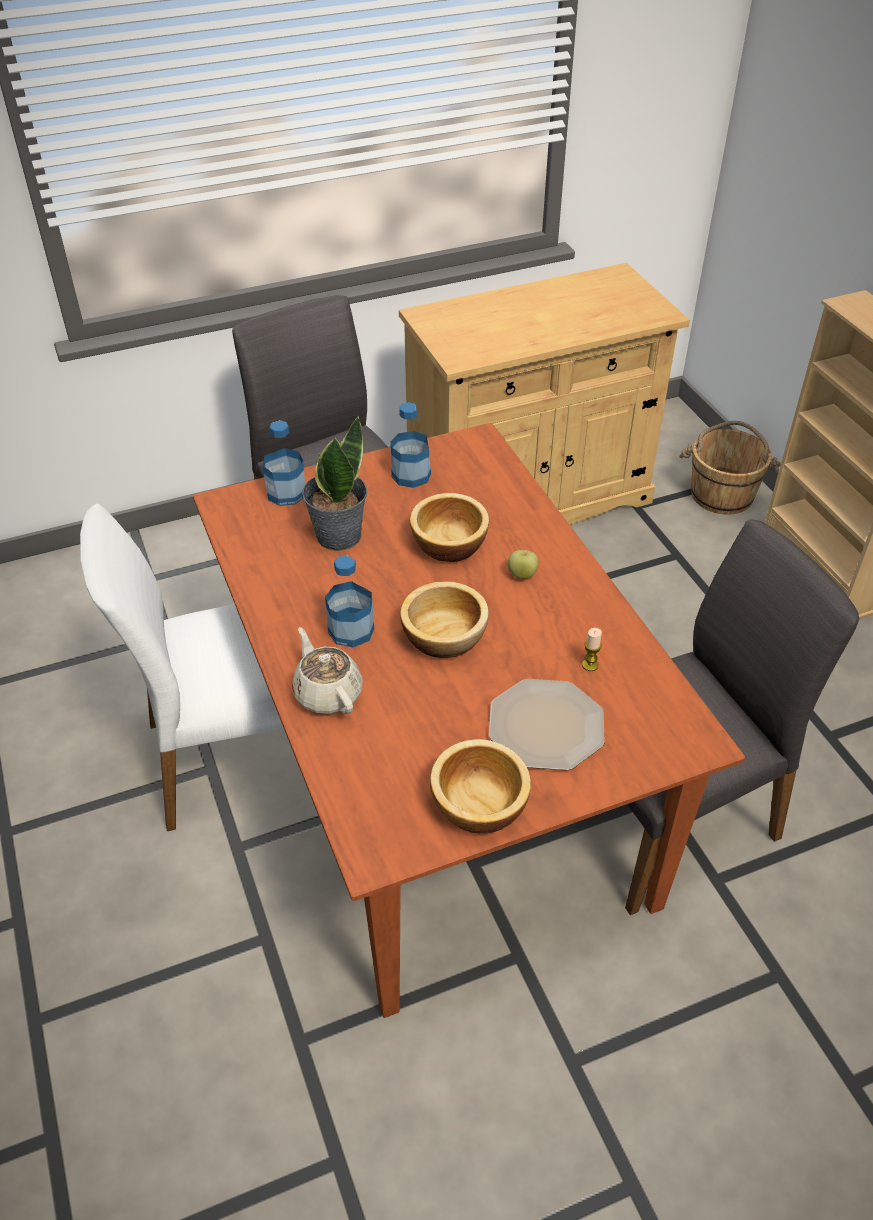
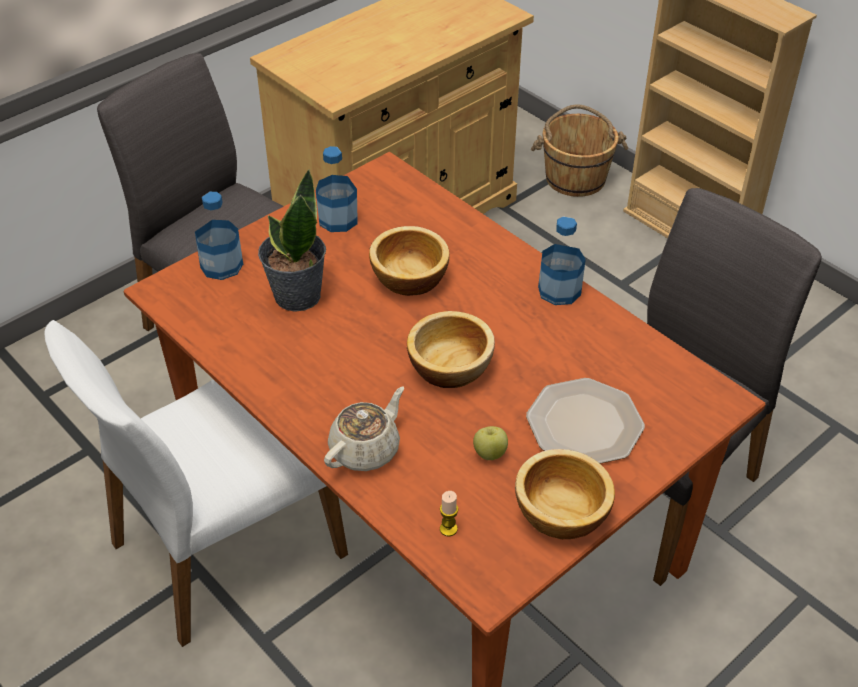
camera: 20 degrees left, 0 degrees up
(327, 693) = (366, 449): beige teapot -> beige teapot turned 90 degrees clockwise
(351, 630) = (358, 384): bottle -> bottle (559, 291)
(522, 574) = (492, 290): apple -> apple (490, 453)
(590, 665) = (595, 358): candle -> candle (448, 529)

